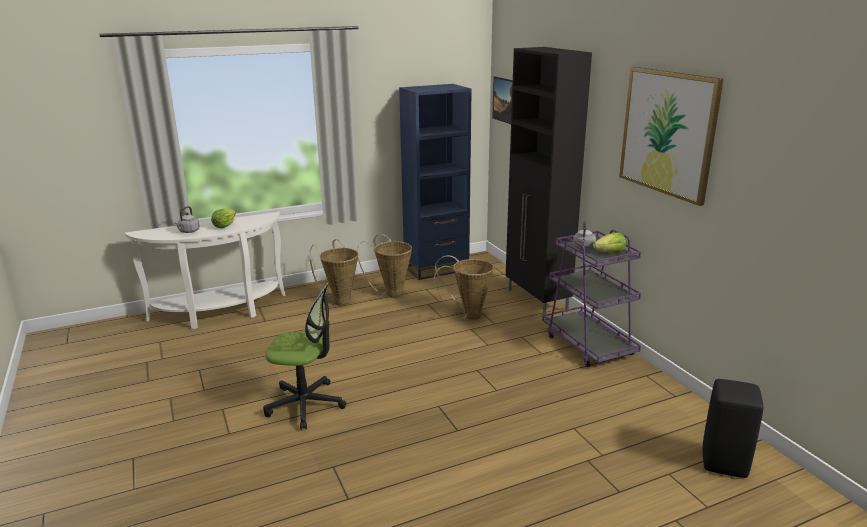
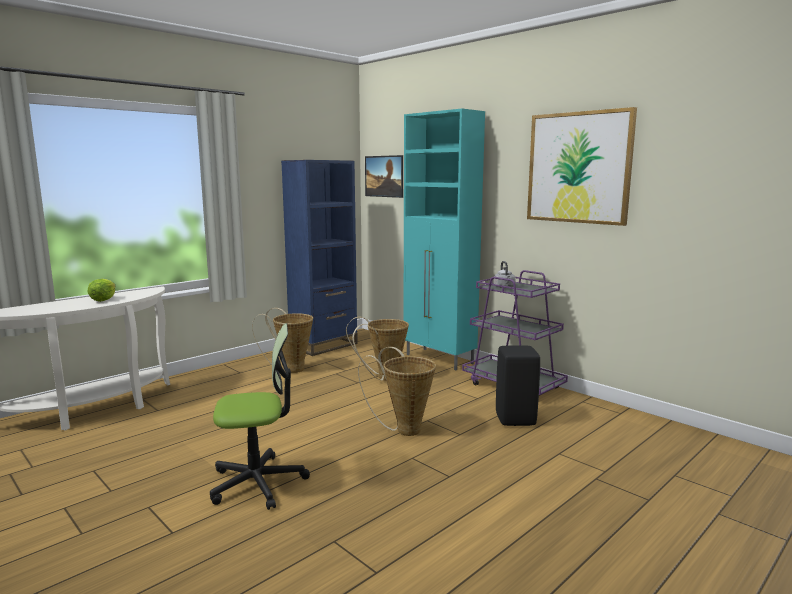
camera: 20 degrees left, 10 degrees down
(188, 231) = (58, 306): grey kettle -> none
(340, 300) = (237, 381): basket -> basket (404, 429)
(537, 301) = (439, 359): black cabinet -> turquoise cabinet
(610, 253) = (531, 288): lettuce -> none
(725, 463) = (710, 457): black stool -> black stool (516, 419)

